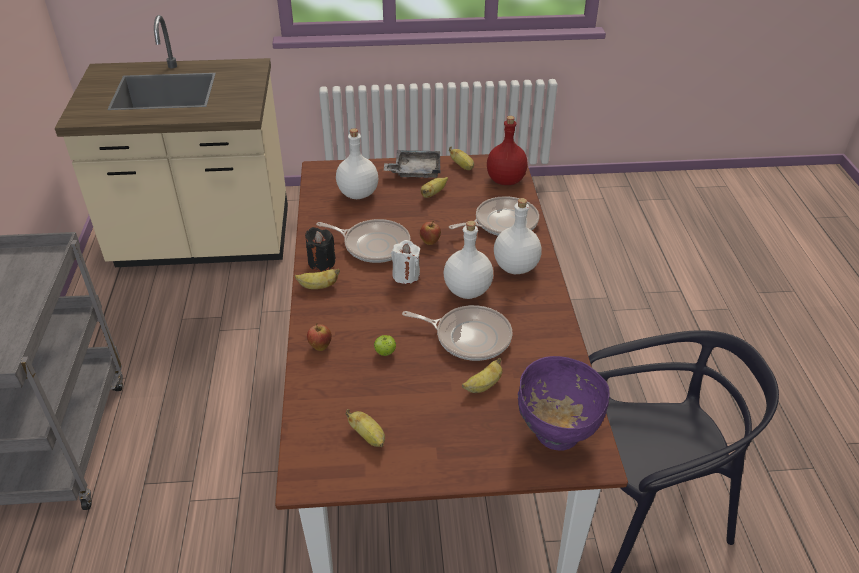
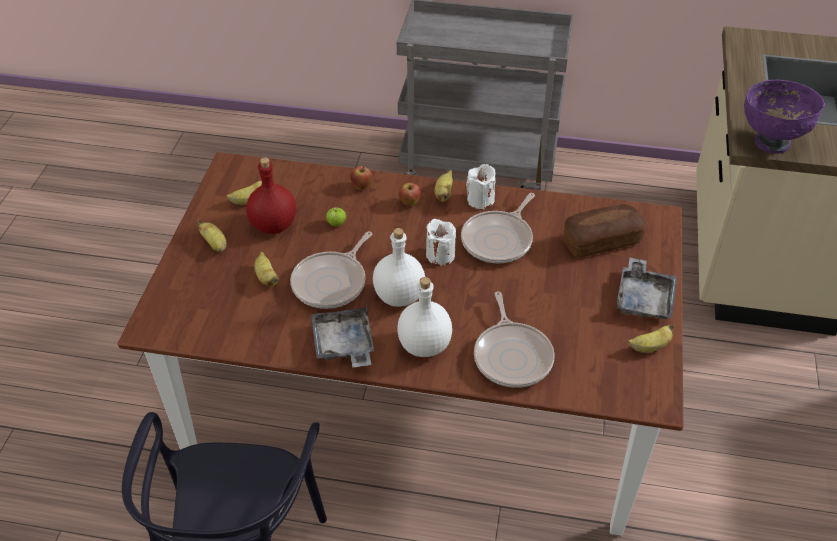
camera: 105 degrees right, 5 degrees up
(321, 262) = (480, 200): black candle -> white candle
(358, 193) = (601, 241): white bottle -> bread
(430, 242) = (491, 284): apple -> apple (409, 203)
(433, 194) = (589, 305): banana -> banana (215, 244)
(506, 180) = (609, 385): red bottle -> red bottle (274, 226)
(539, 312) = (344, 345): none -> grey tray
(556, 434) = (189, 311): purple bowl -> purple bowl (771, 142)

